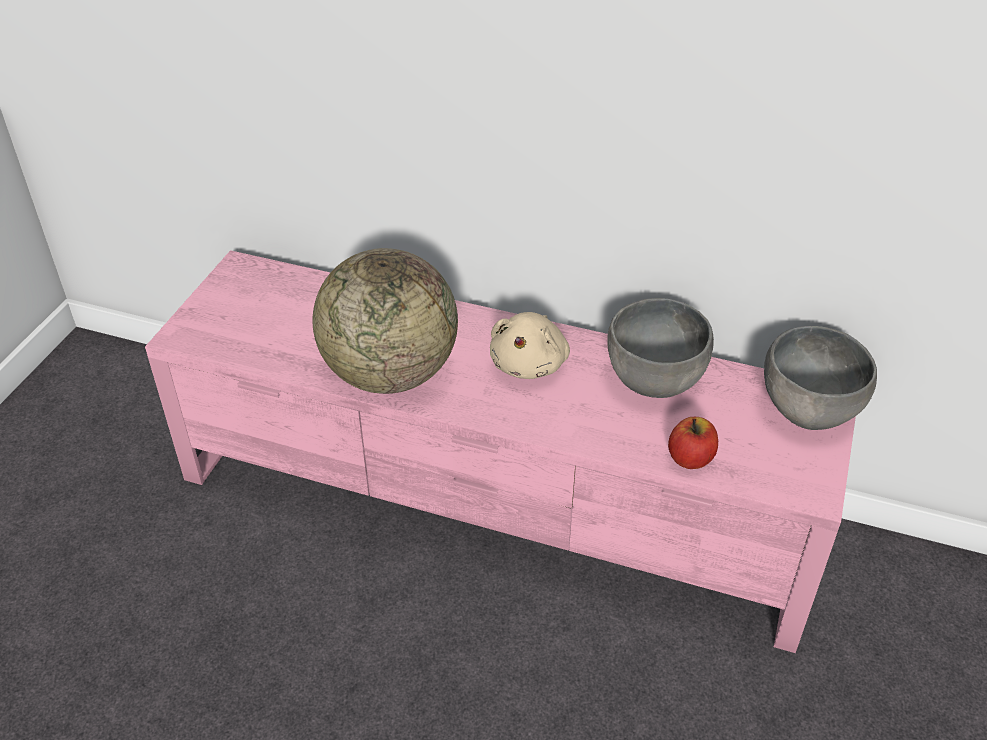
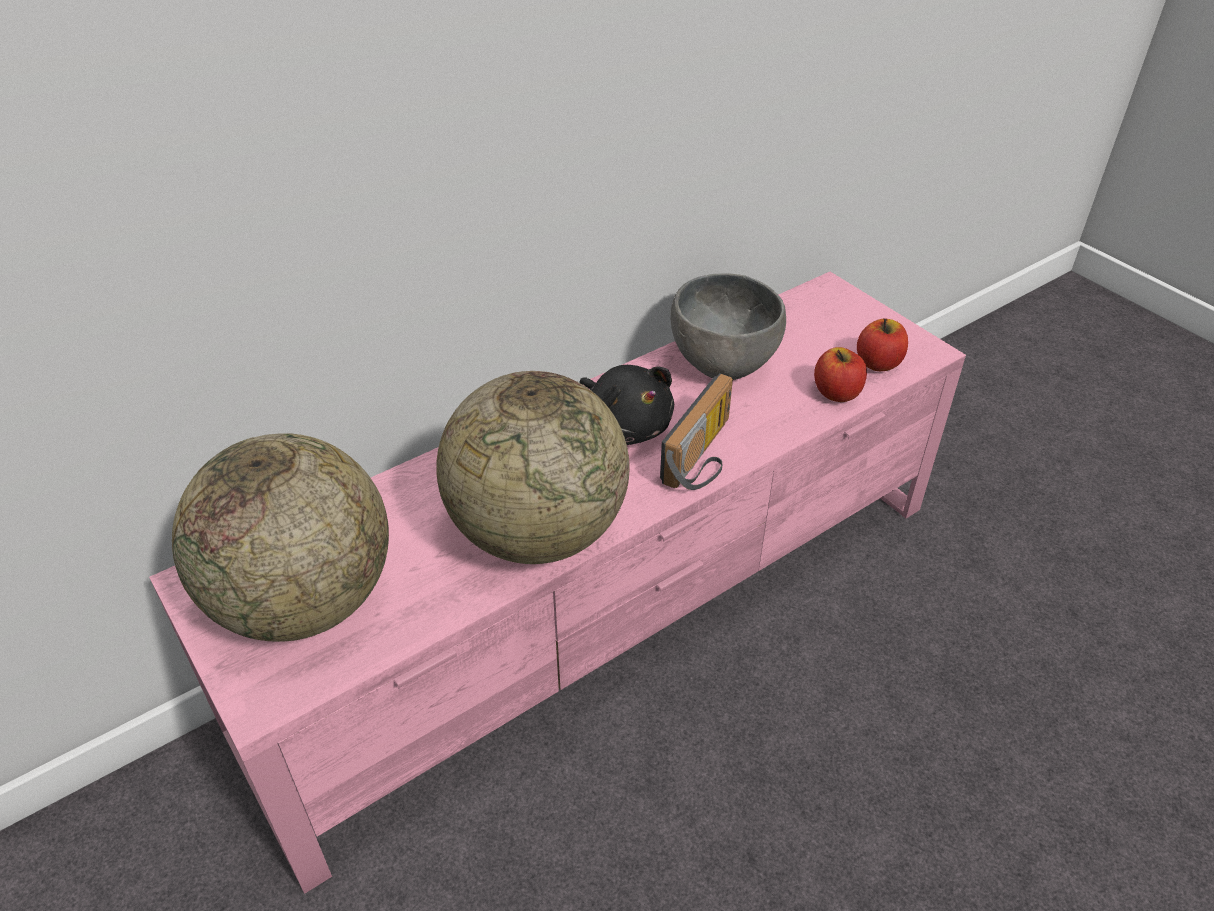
camera: 55 degrees left, 0 degrees up
(256, 312) = (305, 601): none -> globe
(530, 363) = (624, 426): beige plush toy -> black plush toy
(538, 417) = (704, 457): none -> radio
(759, 468) = (878, 363): none -> apple
(808, 412) = (835, 306): grey bowl -> none

